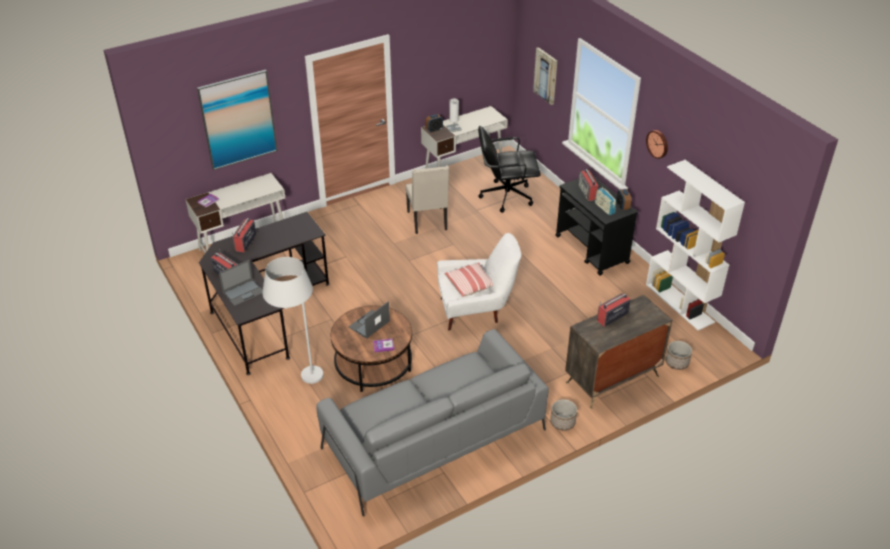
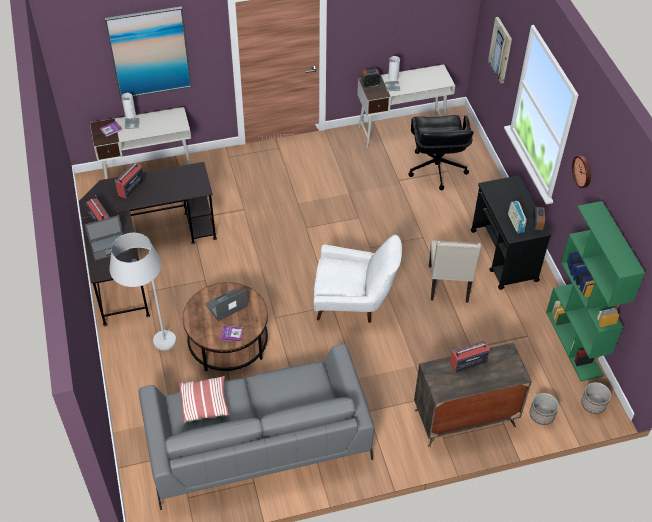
camera: 15 degrees right, 10 degrees up
(226, 193) = (132, 123): none -> white table lamp
(428, 221) = (342, 184): beige chair -> beige chair (449, 285)
(470, 285) = (346, 280): pillow -> pillow (205, 403)
(506, 196) = (436, 169): black office chair -> black office chair turned 105 degrees counterclockwise
(563, 422) = (393, 455): planter -> planter (593, 404)
(587, 192) = (505, 198): radio -> none
(680, 303) = (574, 343): white bookcase -> green bookcase

